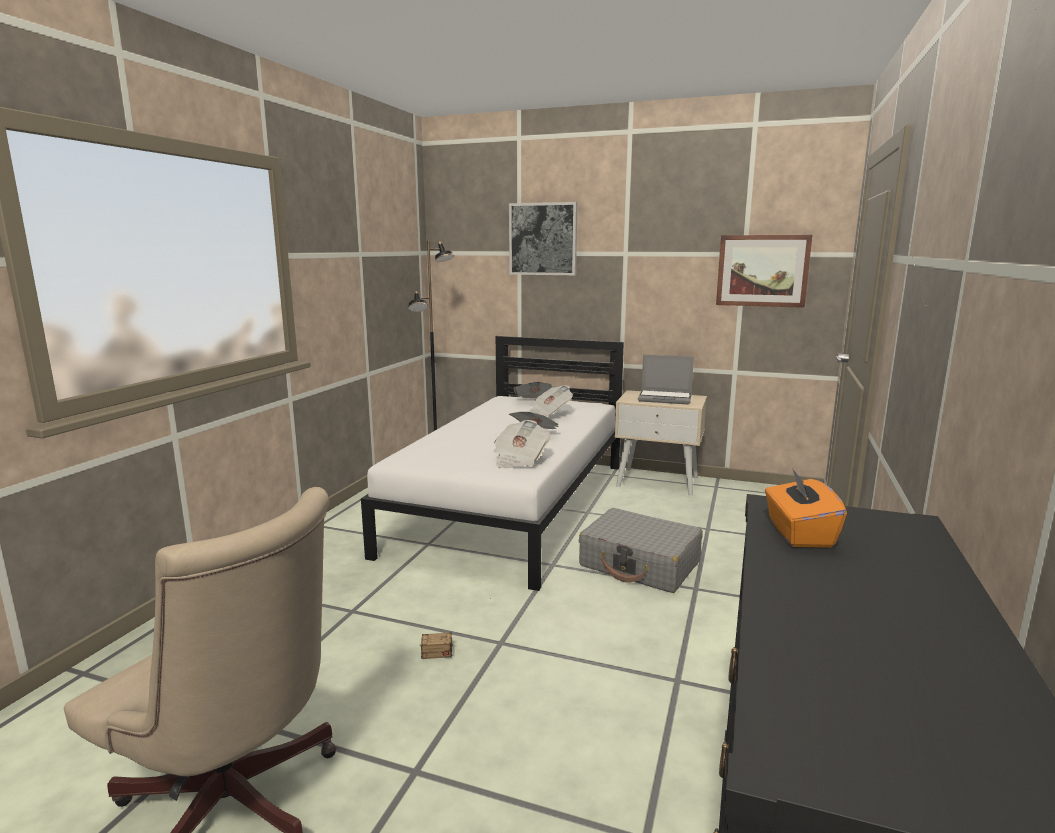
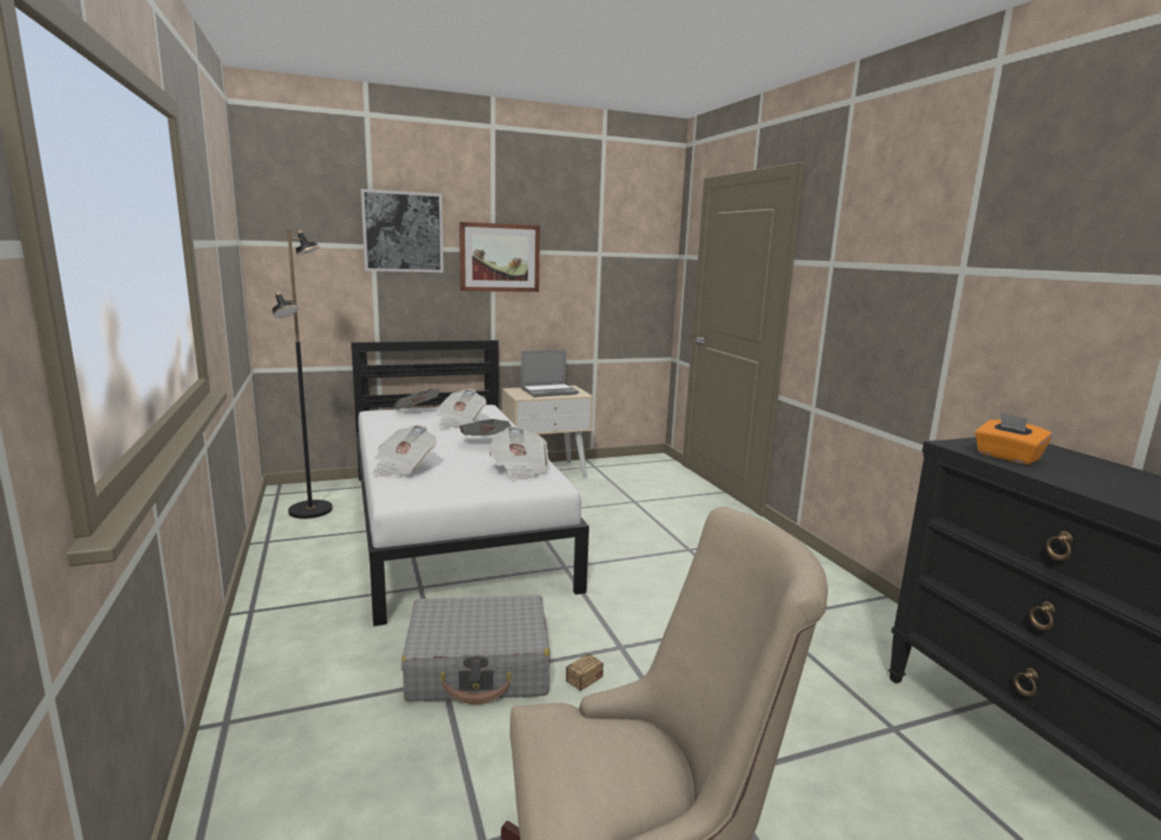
camera: 40 degrees left, 0 degrees up
(439, 441) = (403, 468): none -> newspaper
(640, 564) = (628, 544): grey suitcase -> grey suitcase (479, 667)
(762, 270) = (615, 269): picture -> picture (499, 257)

